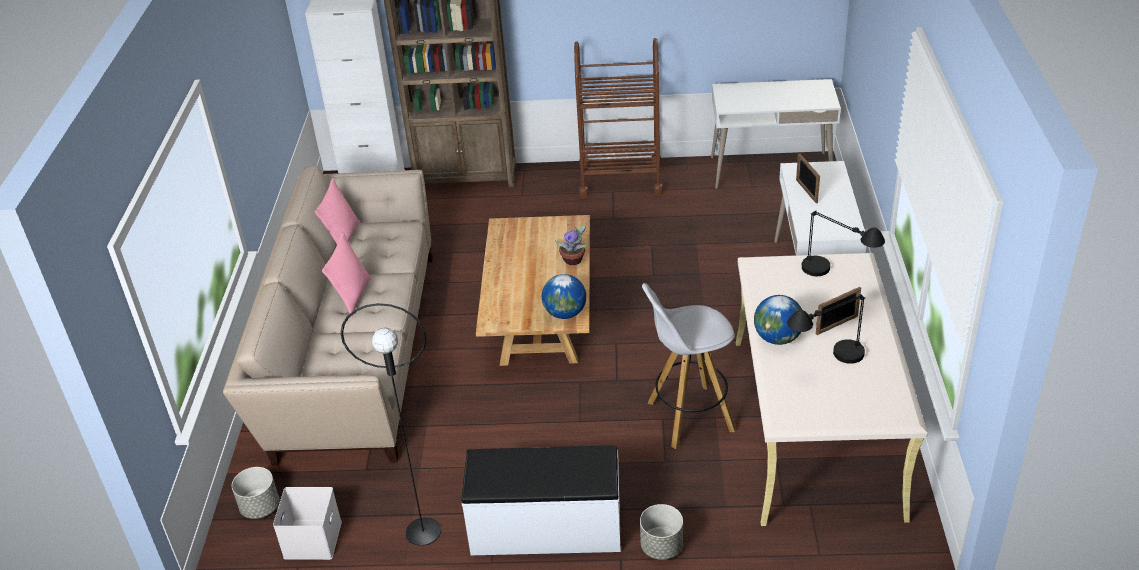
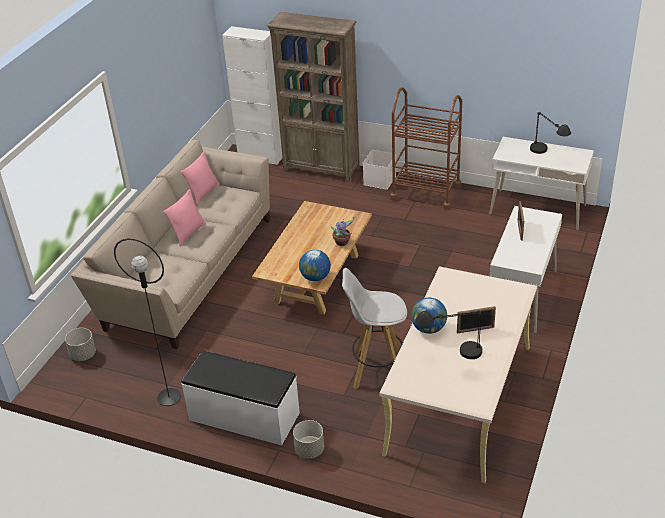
camera: 20 degrees right, 0 degrees up
(313, 540) = (103, 383): white storage box -> white storage box (380, 180)
(836, 277) = (497, 297): black table lamp -> black table lamp (547, 156)

